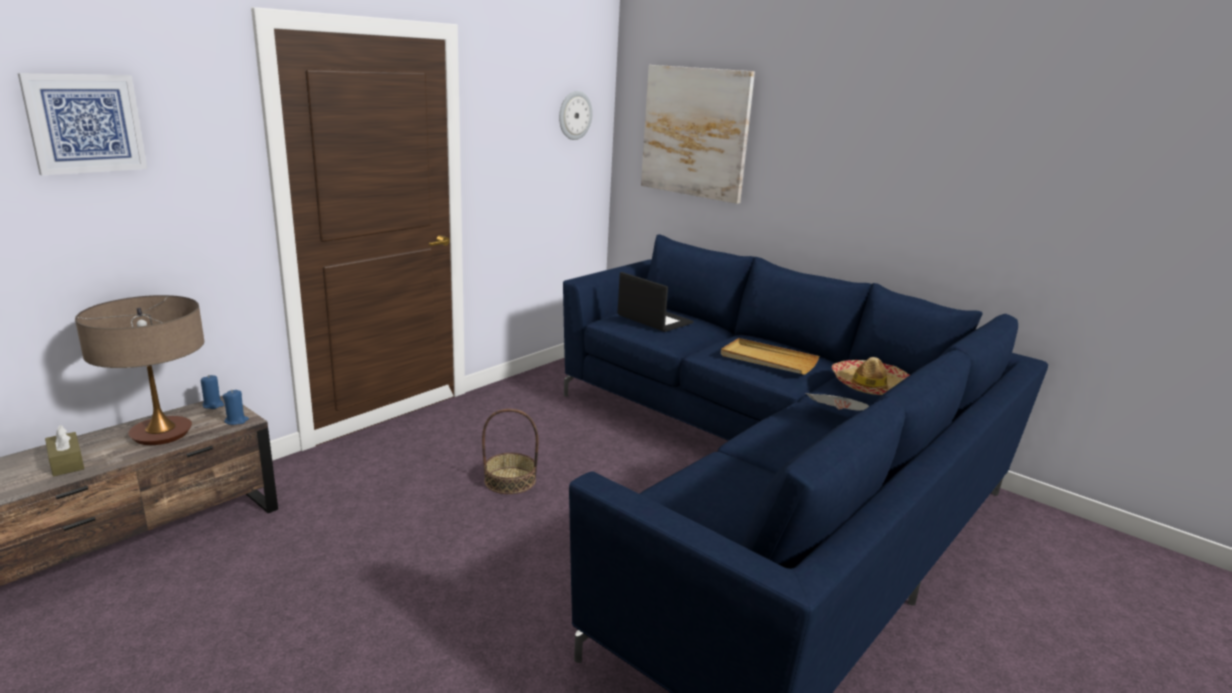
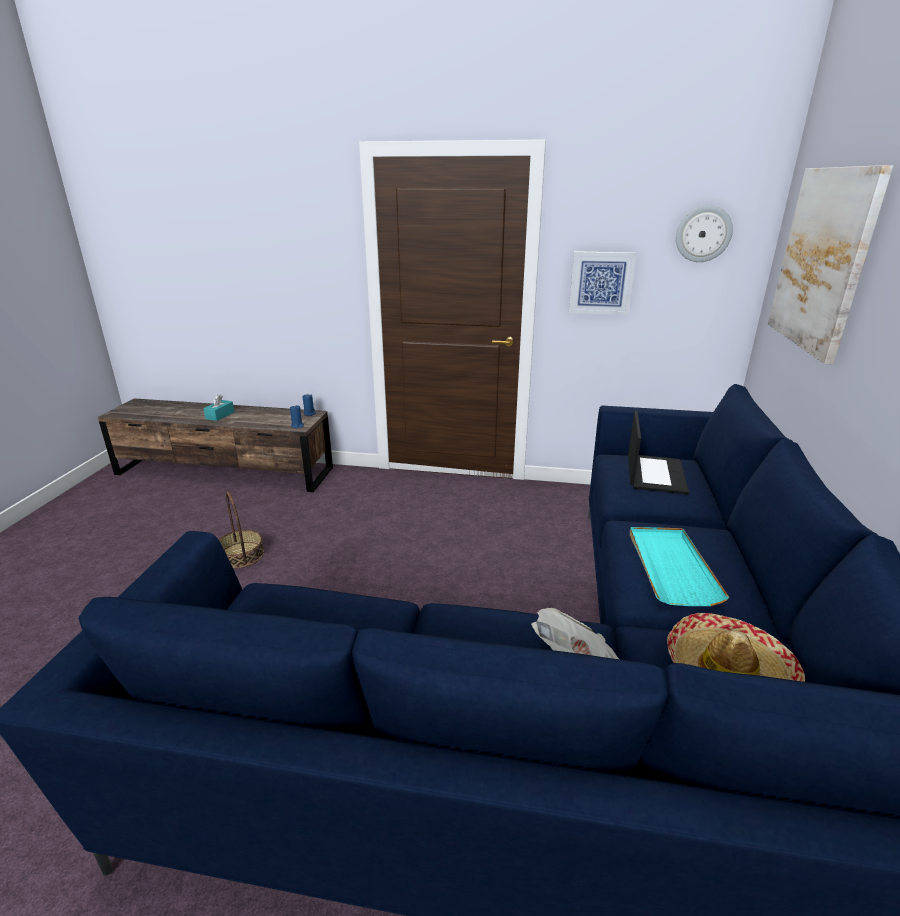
camera: 60 degrees right, 5 degrees up
(66, 462) = (220, 415): brown tissue box -> turquoise tissue box
(85, 123) = (259, 224): picture -> picture (601, 283)
(161, 434) = (265, 418): table lamp -> none
(510, 480) = (429, 551): basket -> basket (241, 555)
(768, 360) = (671, 567): beige tray -> turquoise tray

